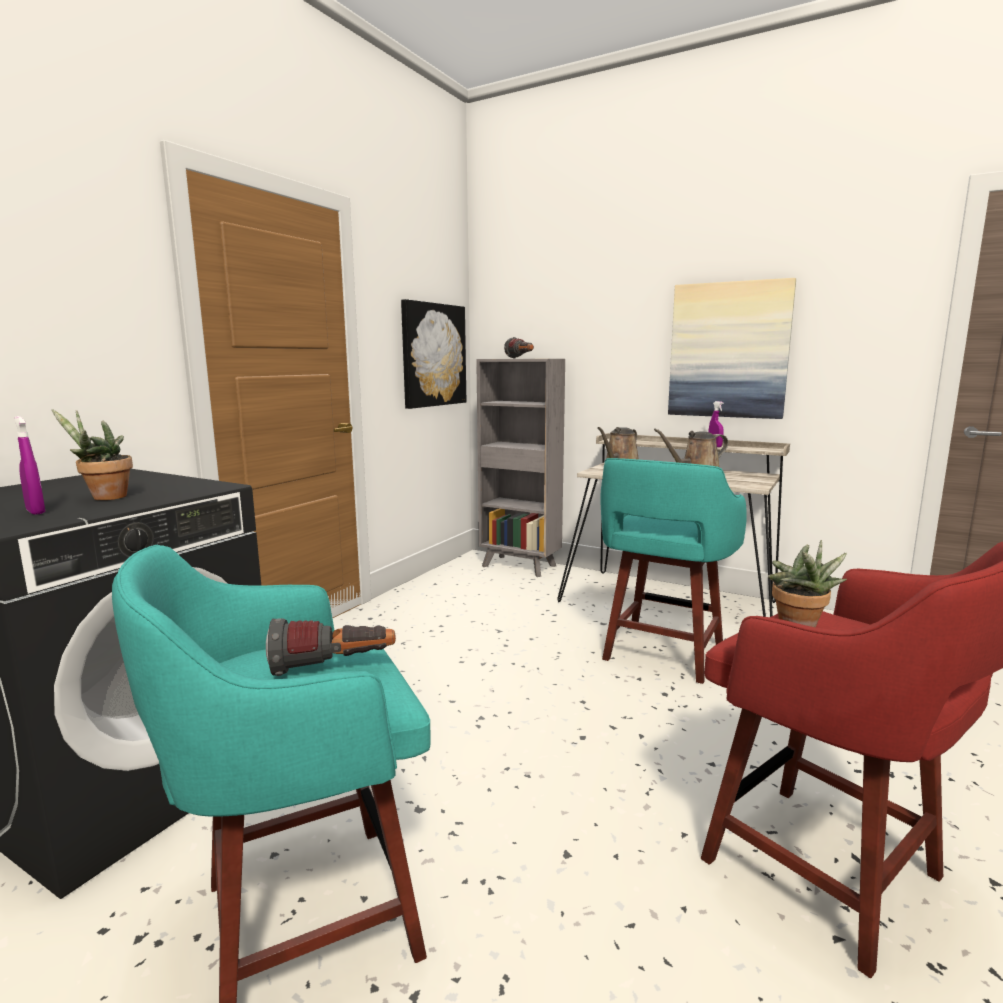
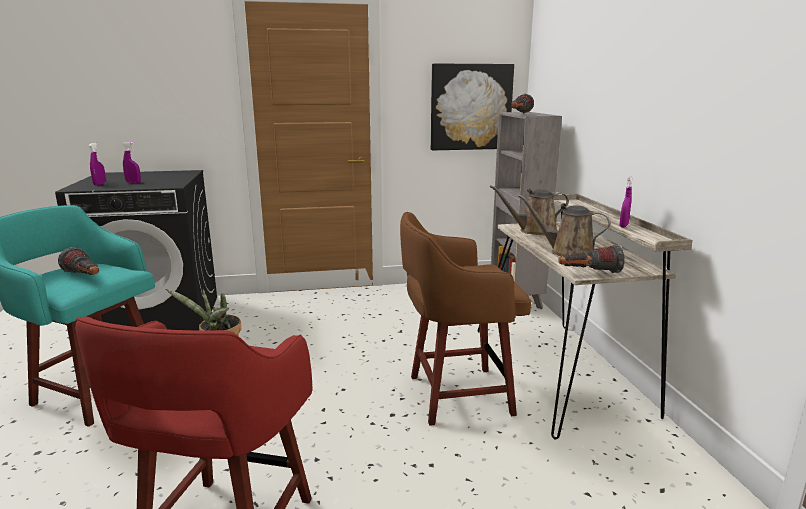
camera: 50 degrees right, 5 degrees up
(104, 497) = (133, 182): potted plant -> purple spray bottle
(662, 653) = (455, 395): turquoise stool -> brown stool
(728, 350) = (665, 119): picture -> none
(756, 485) = (588, 273): none -> flashlight

